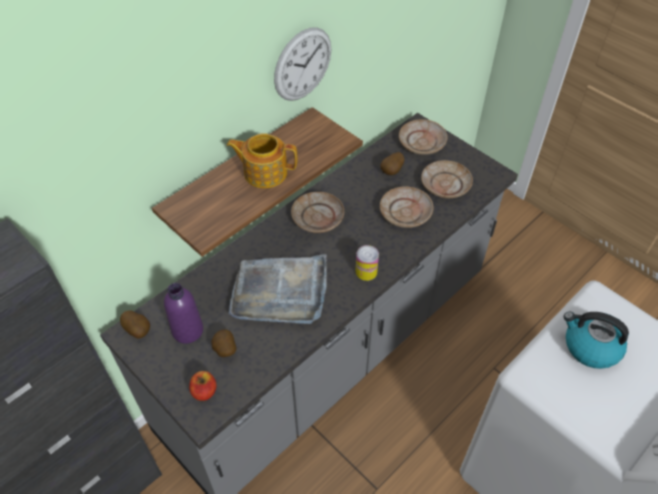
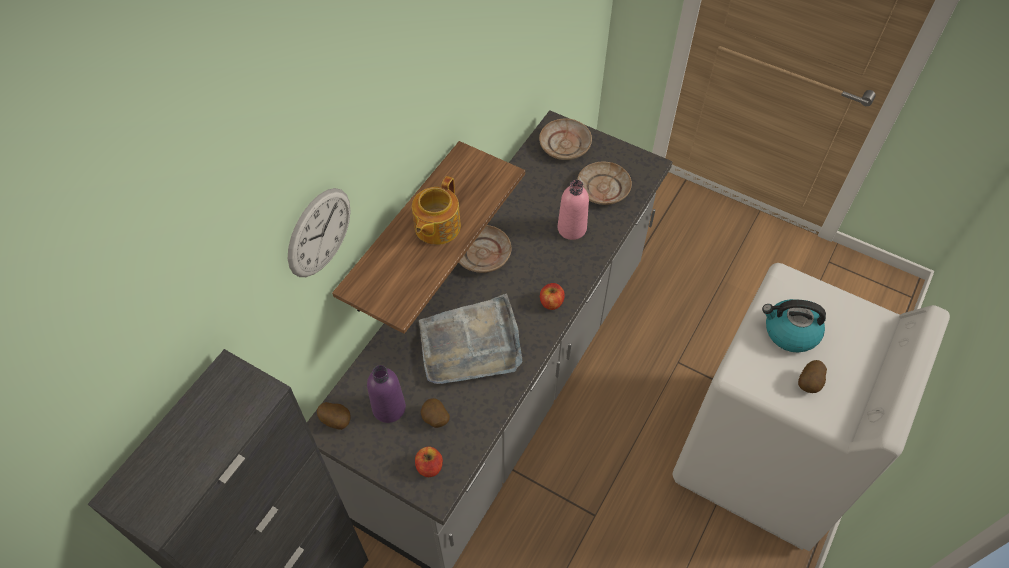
camera: 15 degrees left, 5 degrees up
(264, 172) = (436, 227): teapot -> teapot turned 60 degrees counterclockwise
(303, 64) = (449, 103): wall clock -> wall clock (319, 233)
(366, 271) = (551, 302): can -> apple
(392, 171) = (544, 185): potato -> potato (809, 384)
(405, 212) = (572, 228): beige plate -> pink bottle

